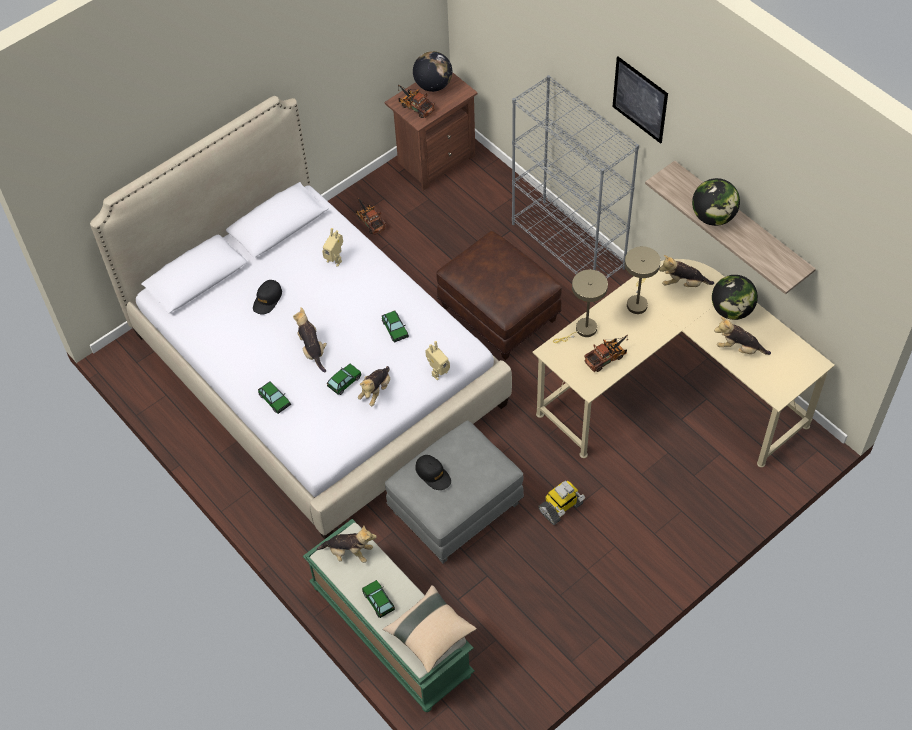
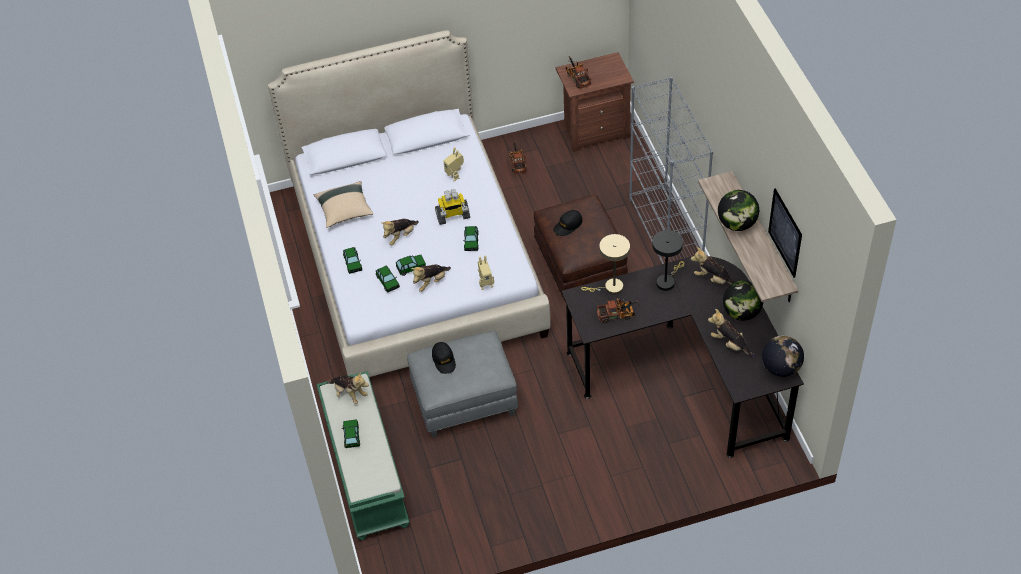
camera: 25 degrees right, 5 degrees down
(267, 300) = (388, 189): black cap -> black cap (568, 225)
(312, 350) = (400, 236): plush toy -> plush toy turned 135 degrees counterclockwise
(327, 407) = (388, 281): none -> toy car
(430, 634) = (376, 474): beige pillow -> beige pillow (345, 211)
(433, 85) = (601, 65): globe -> globe (781, 368)
(561, 508) = (547, 429): toy robot -> toy robot (452, 216)
(637, 302) = (667, 281): beige table lamp -> black table lamp
(640, 99) = (717, 111): picture -> picture (785, 233)
(671, 394) = (685, 374): beige desk -> black desk

